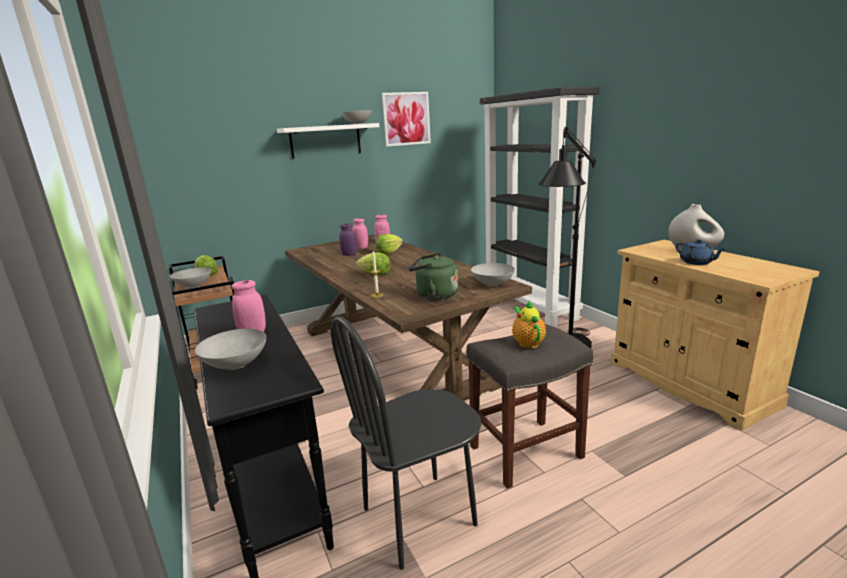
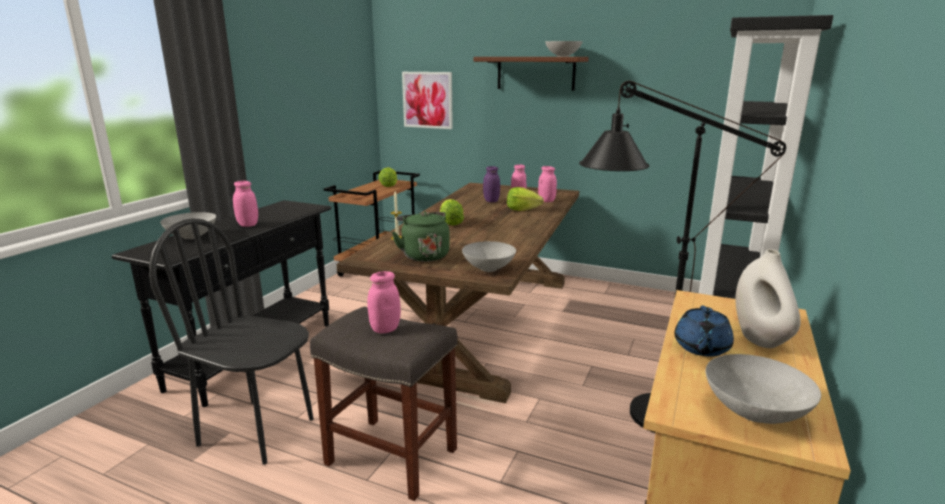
camera: 50 degrees right, 0 degrees up
(193, 286) = (362, 190): grey bowl -> grey bowl (753, 412)
(325, 140) = (535, 73): white shelf -> brown shelf
(406, 119) = (643, 53): picture -> picture (427, 100)
(527, 342) = (385, 329): teapot -> pink jar

